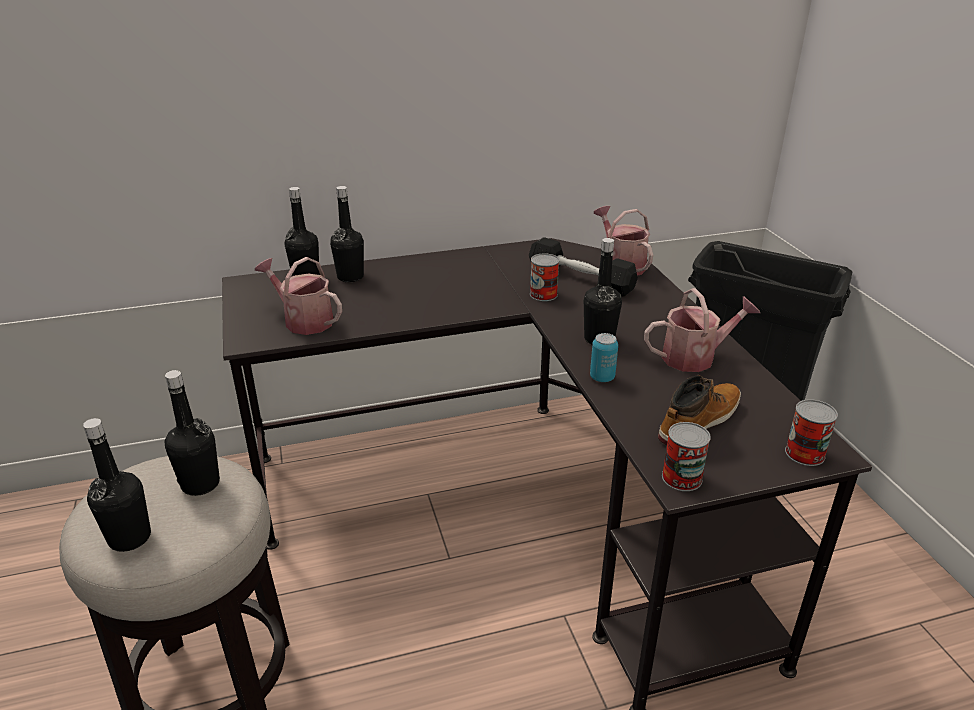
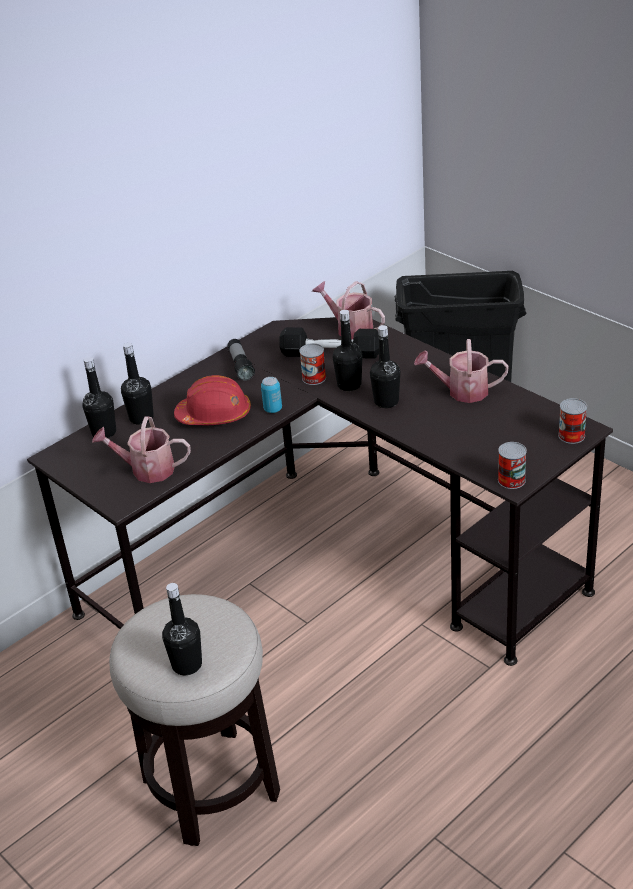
camera: 25 degrees left, 5 degrees up
(200, 484) = (194, 615): black bottle -> black bottle (349, 385)
(416, 296) = (214, 415): none -> red hard hat
(484, 264) = (241, 366): none -> flashlight
(602, 377) = (412, 431): can -> can (273, 409)
(695, 357) = (462, 391): watering can -> watering can turned 135 degrees counterclockwise
(697, 422) = (496, 439): boot -> none

